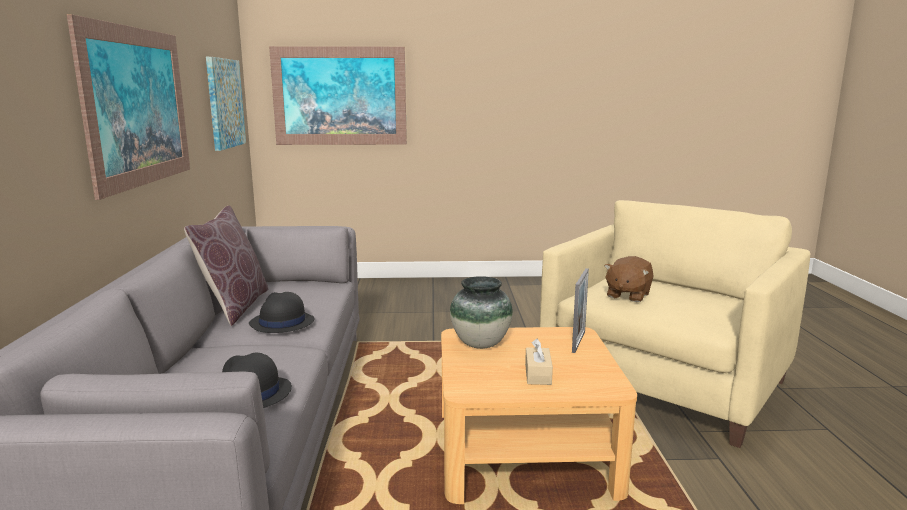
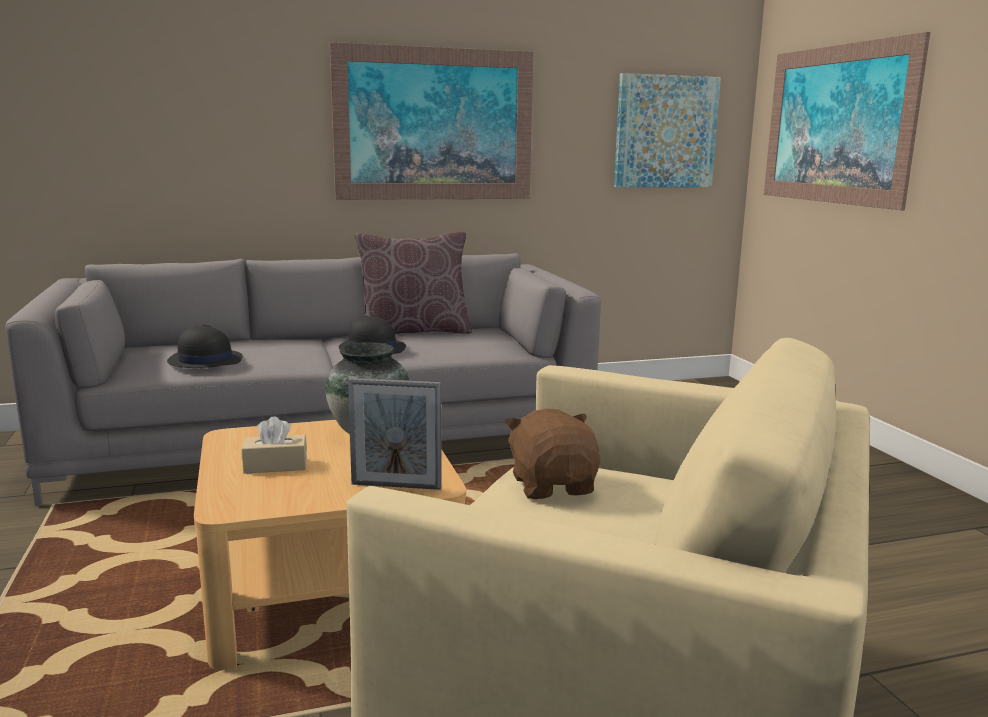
camera: 75 degrees right, 0 degrees up
(627, 295) = (553, 486): brown plush toy -> brown plush toy turned 60 degrees clockwise

